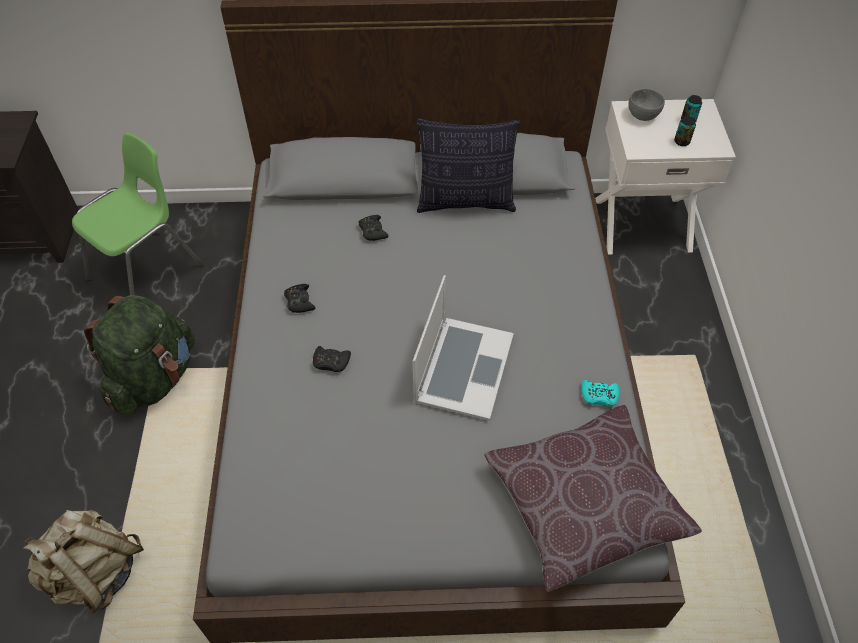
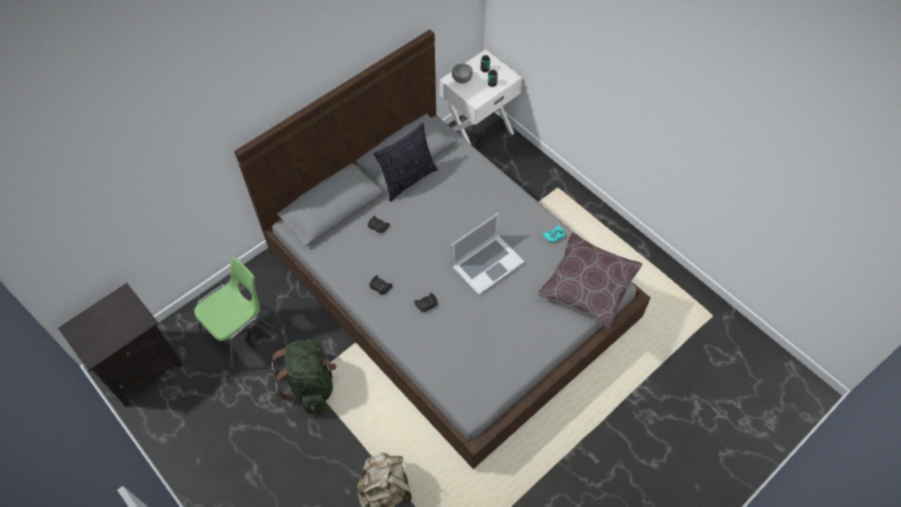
camera: 40 degrees left, 5 degrees up
(148, 272) = (242, 335): green chair -> green chair turned 45 degrees clockwise
(463, 367) = (487, 264): laptop -> laptop turned 75 degrees clockwise

